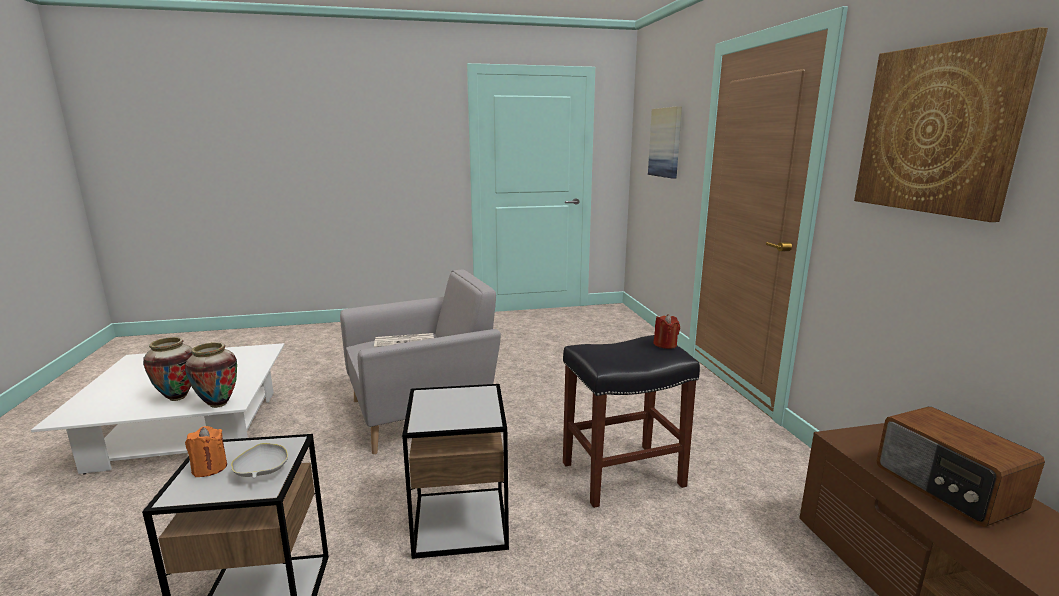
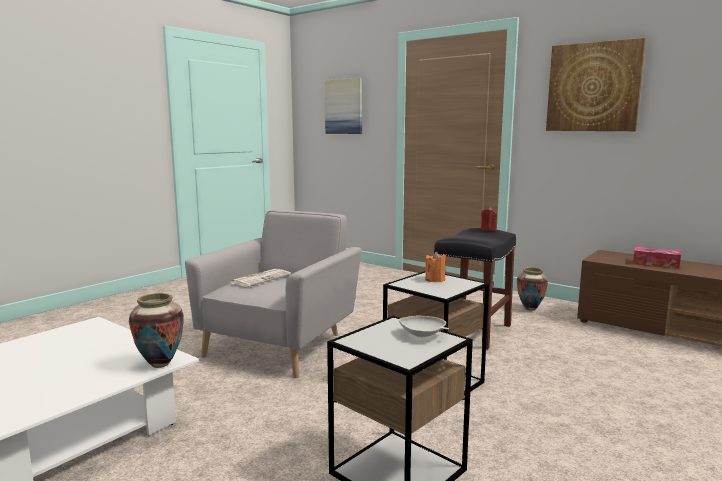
camera: 40 degrees left, 5 degrees down
(177, 397) = (94, 375): vase -> vase (530, 309)
(209, 468) = (383, 346): orange candle -> orange candle (435, 280)
(946, 488) = (655, 264): radio -> tissue box

